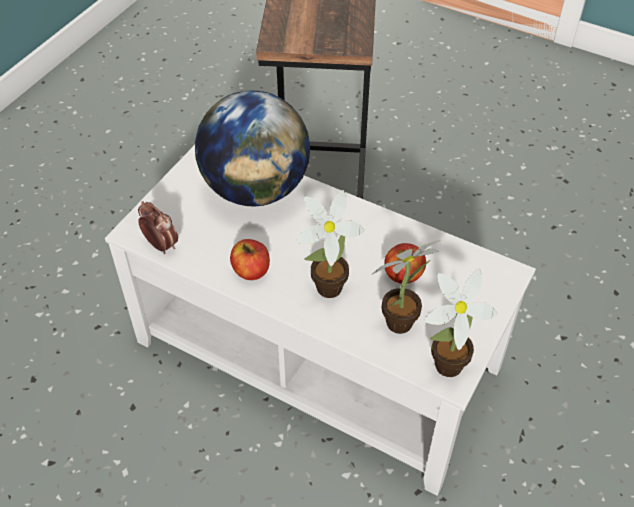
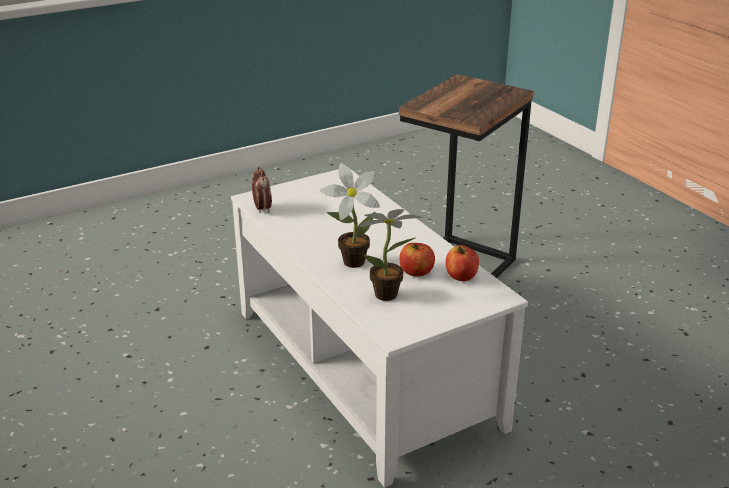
camera: 30 degrees right, 20 degrees down
(251, 270) = (308, 237): apple -> apple (461, 276)
(256, 188) = (355, 201): globe -> none
(443, 366) = (395, 326): potted plant -> none

